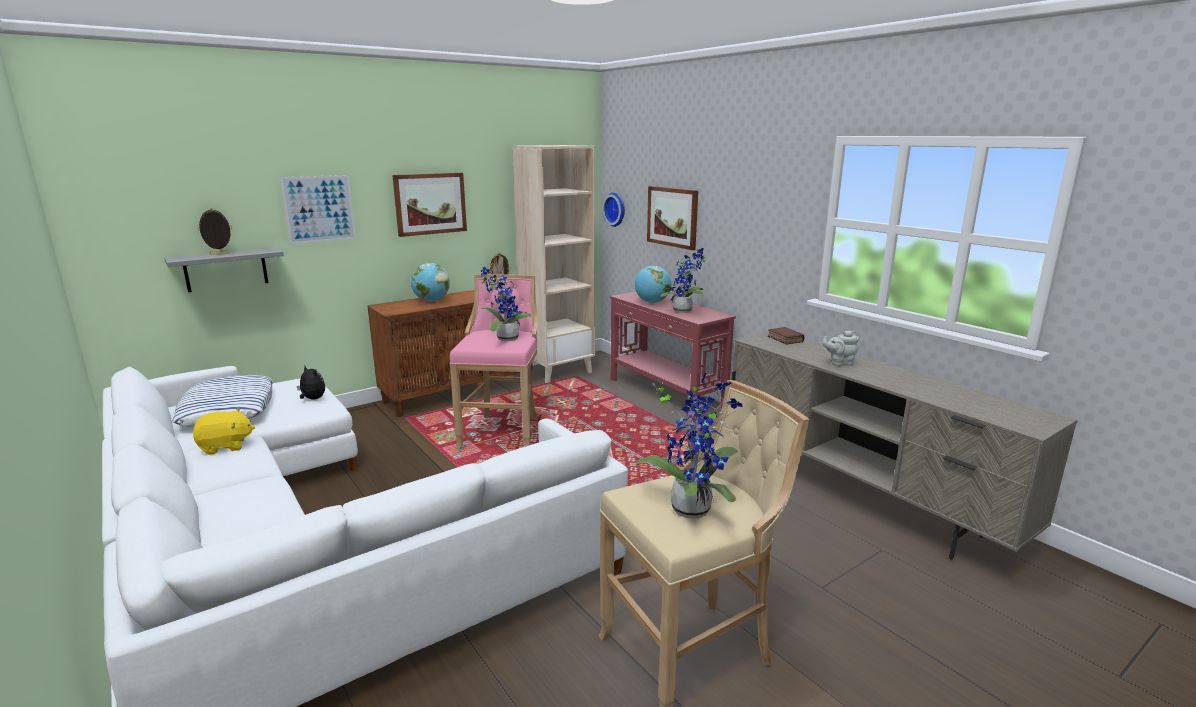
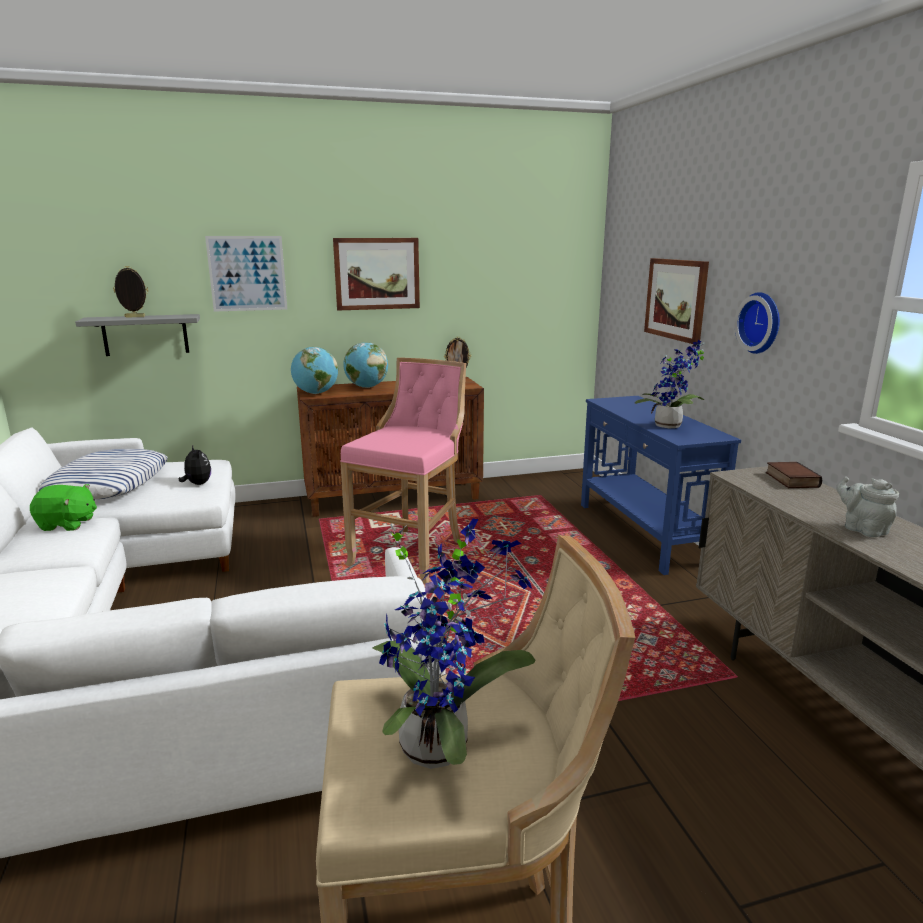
camera: 20 degrees right, 0 degrees up
(225, 446) = (67, 524): yellow plush toy -> green plush toy
(504, 338) = (415, 438): potted plant -> none
(558, 371) = (522, 487): beige bookcase -> none
(616, 209) = (615, 290): wall clock -> wall clock (761, 323)
(652, 302) = (634, 411): globe -> globe (316, 393)
(666, 393) = (644, 533): red console table -> blue console table
(839, 363) = (862, 529): grey teapot -> grey teapot turned 45 degrees clockwise

